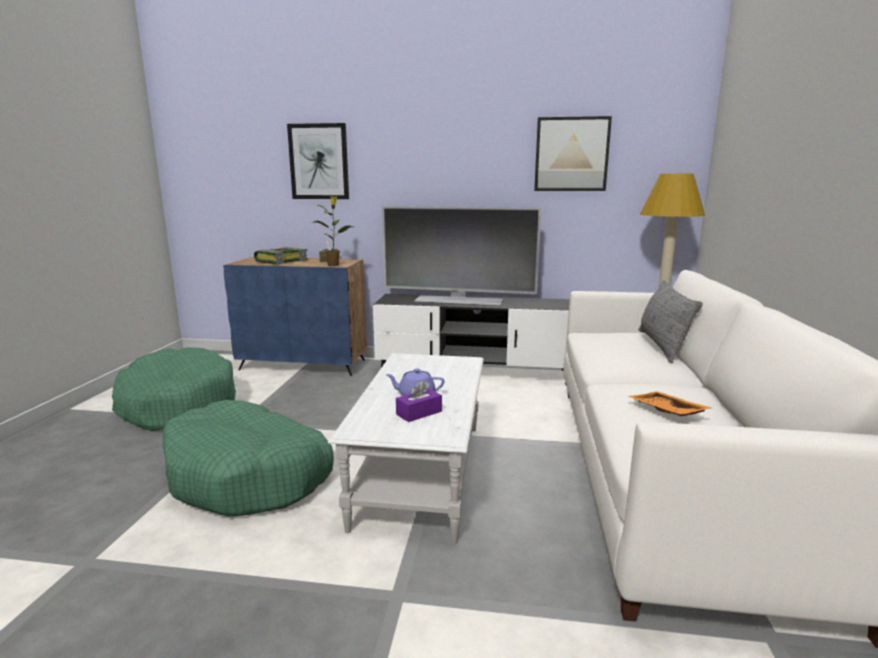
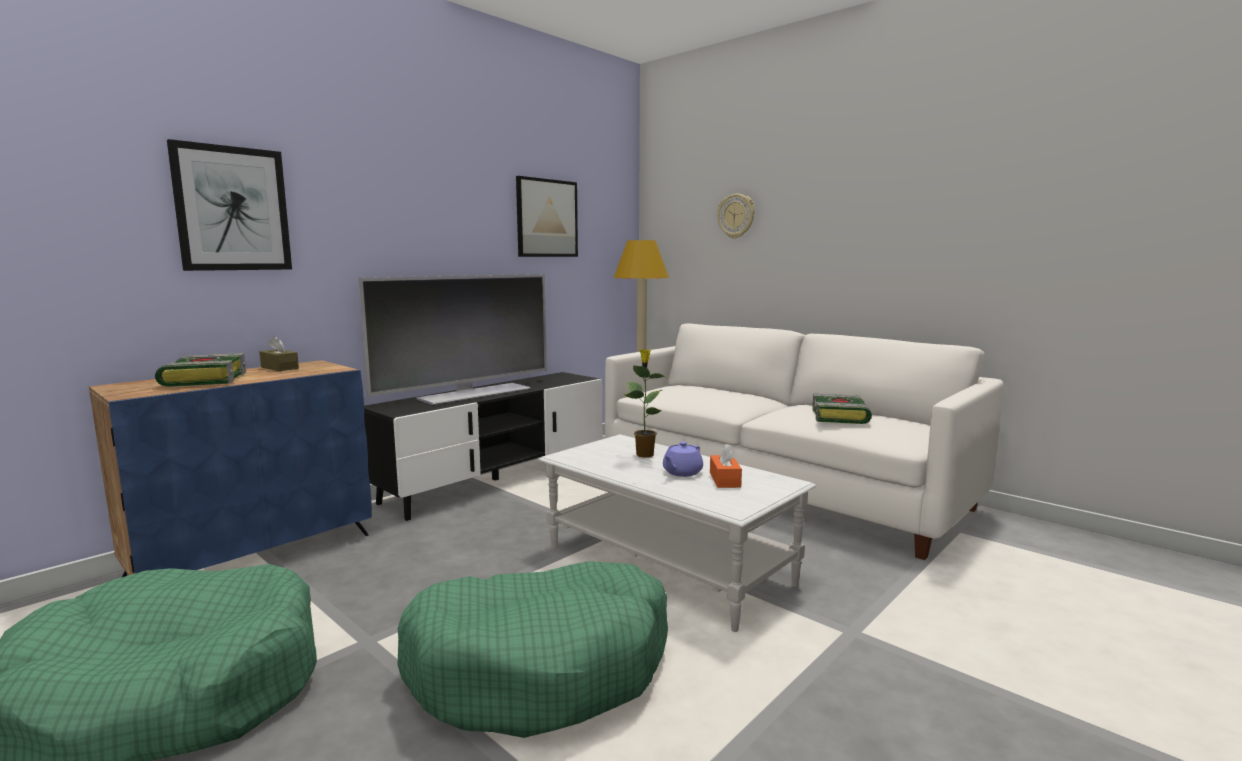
camera: 55 degrees left, 5 degrees down
(334, 265) = (327, 370): potted plant -> potted plant (644, 454)
(419, 413) = (724, 480): purple tissue box -> orange tissue box
(662, 346) = (713, 388): grey pillow -> none
(665, 412) = (840, 417): orange tray -> book
(768, 141) = (736, 216): none -> wall clock

